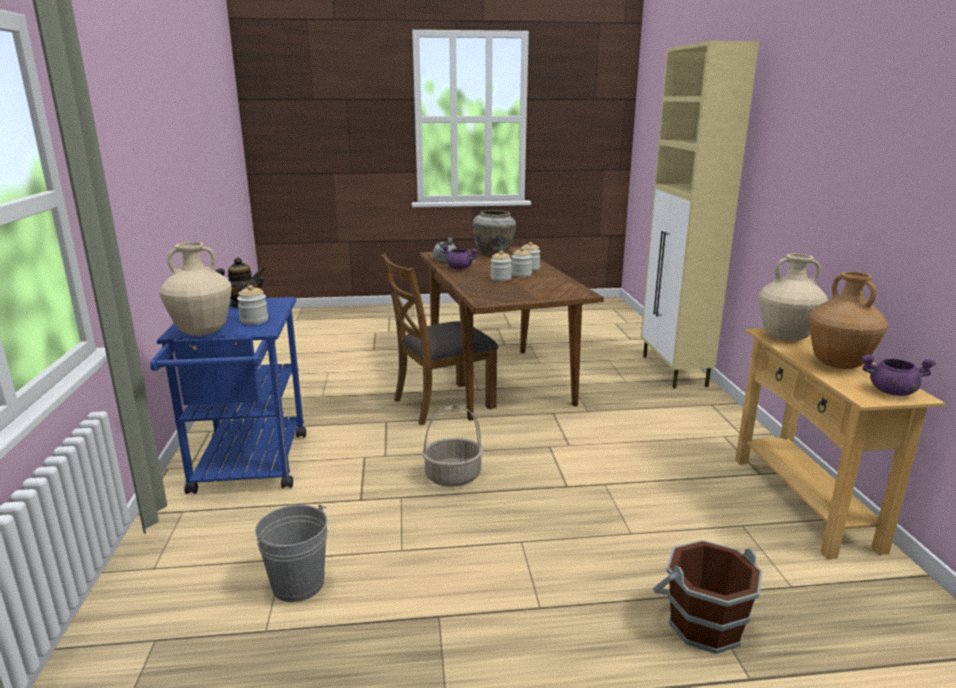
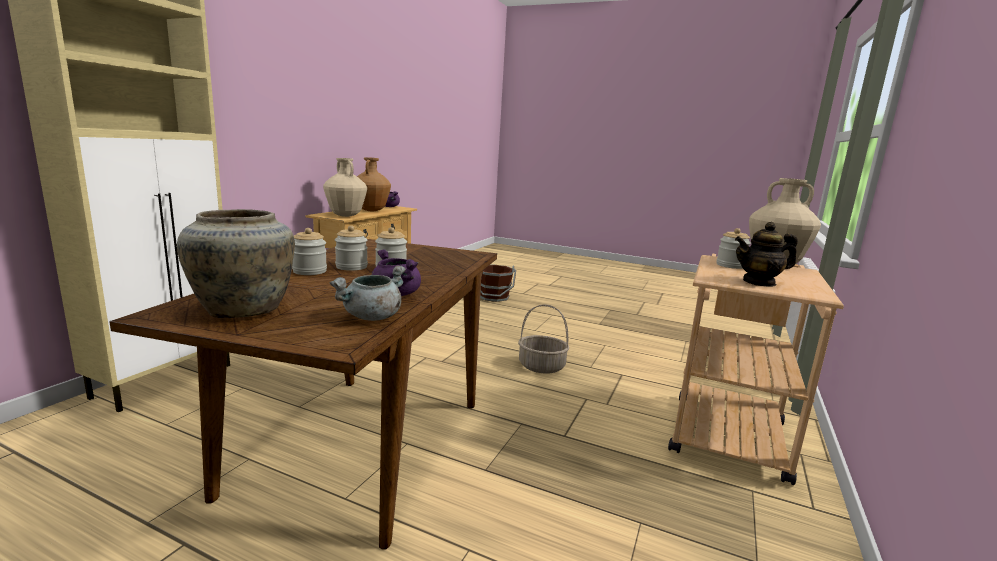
camera: 150 degrees left, 5 degrees down
(248, 469) = (728, 429): blue cart -> beige cart
(298, 584) = (670, 349): grey bucket -> none
(442, 403) = (477, 437): brown chair -> none

